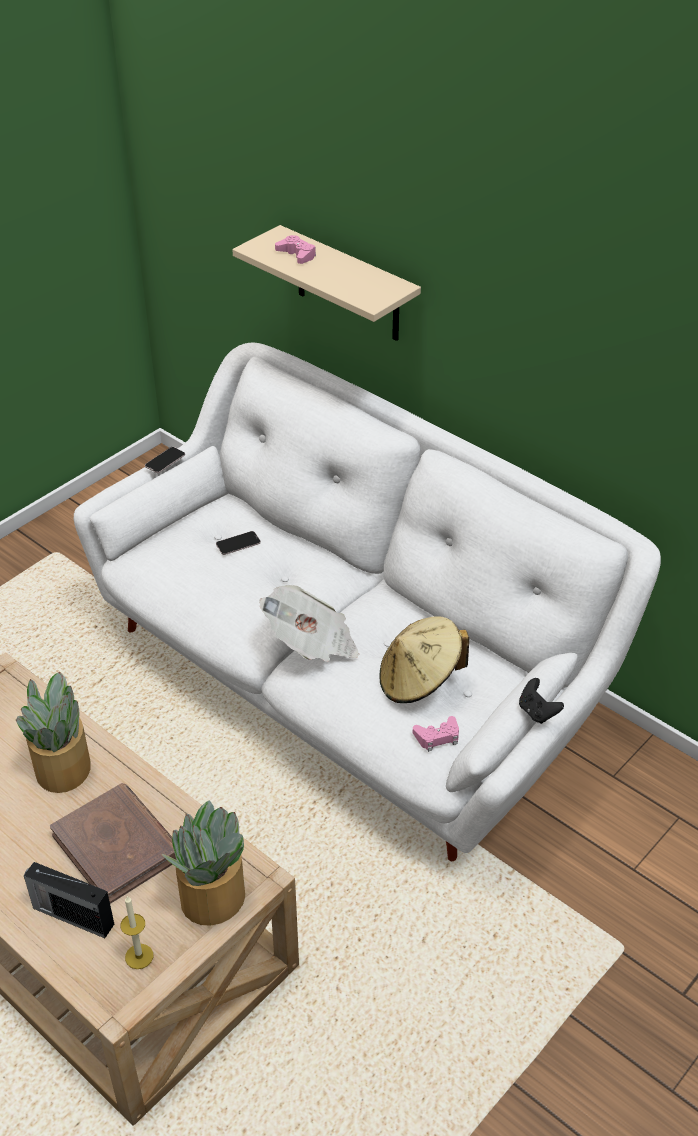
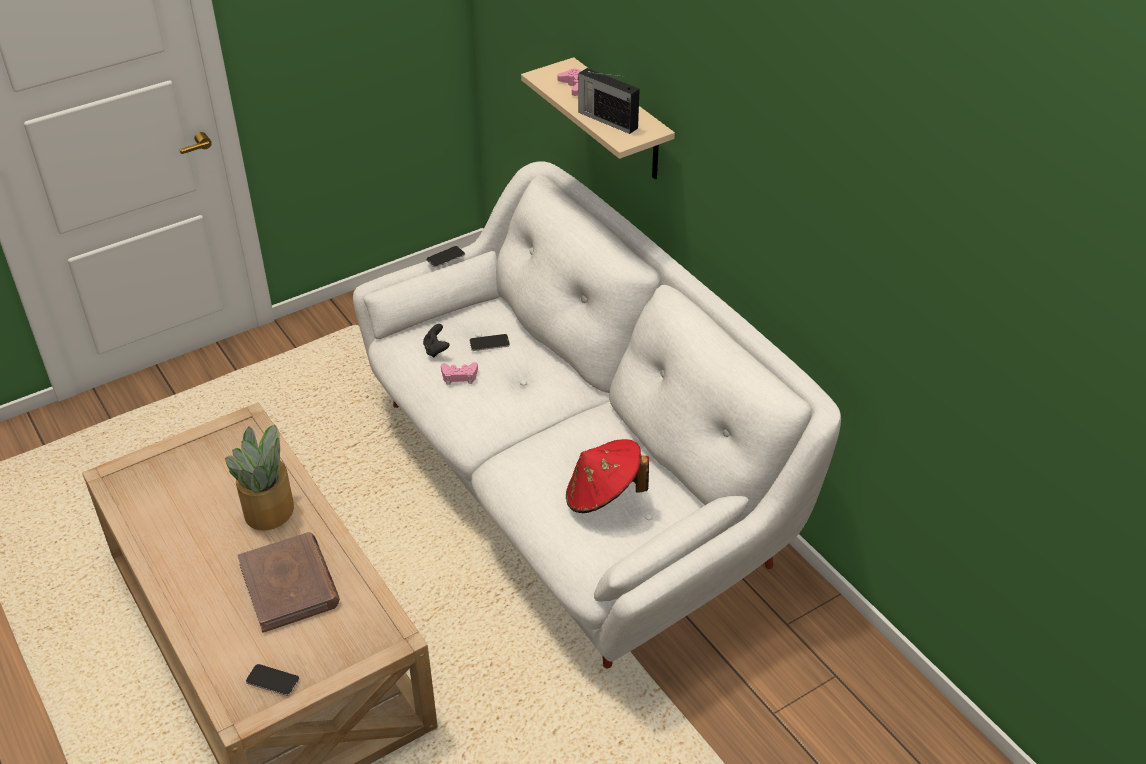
camera: 15 degrees right, 0 degrees up
(72, 915) = (231, 634): radio -> radio (606, 119)
(139, 956) = (272, 680): candle -> phone
(211, 898) = (350, 646): potted plant -> none
(312, 644) = (521, 444): newspaper -> none
(419, 681) = (603, 496): beige hat -> red hat
(437, 737) = (600, 549): pink game controller -> pink game controller (459, 376)
(537, 712) = (689, 543): black game controller -> black game controller (436, 350)

